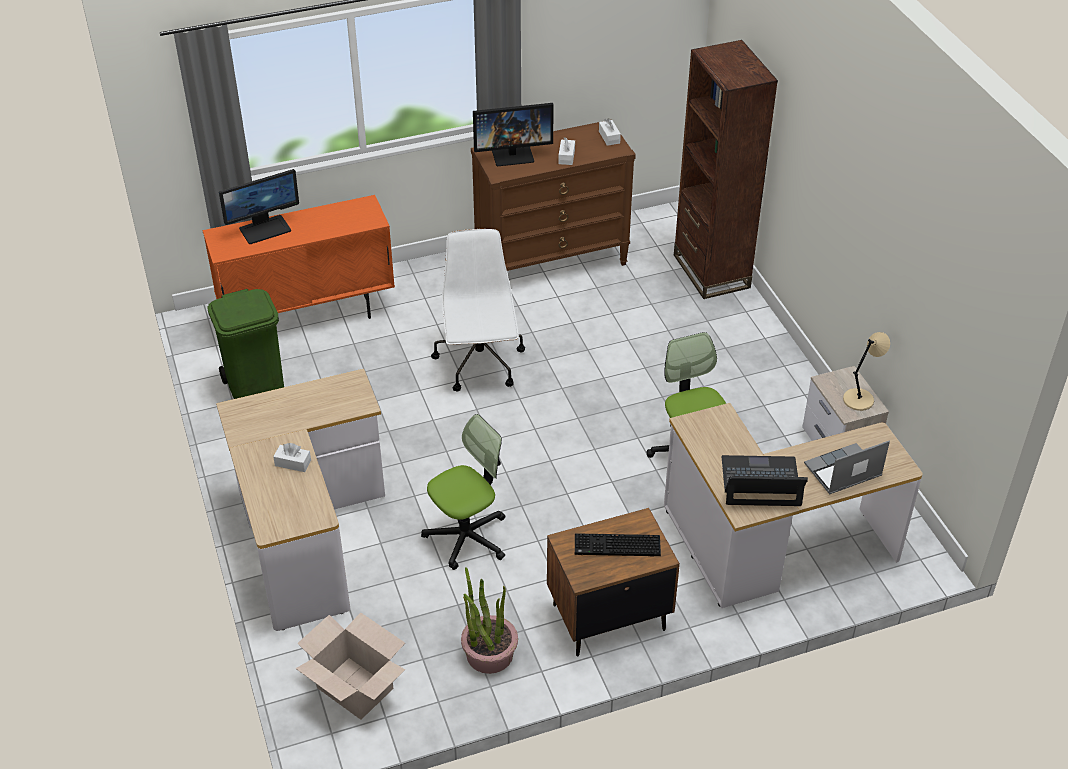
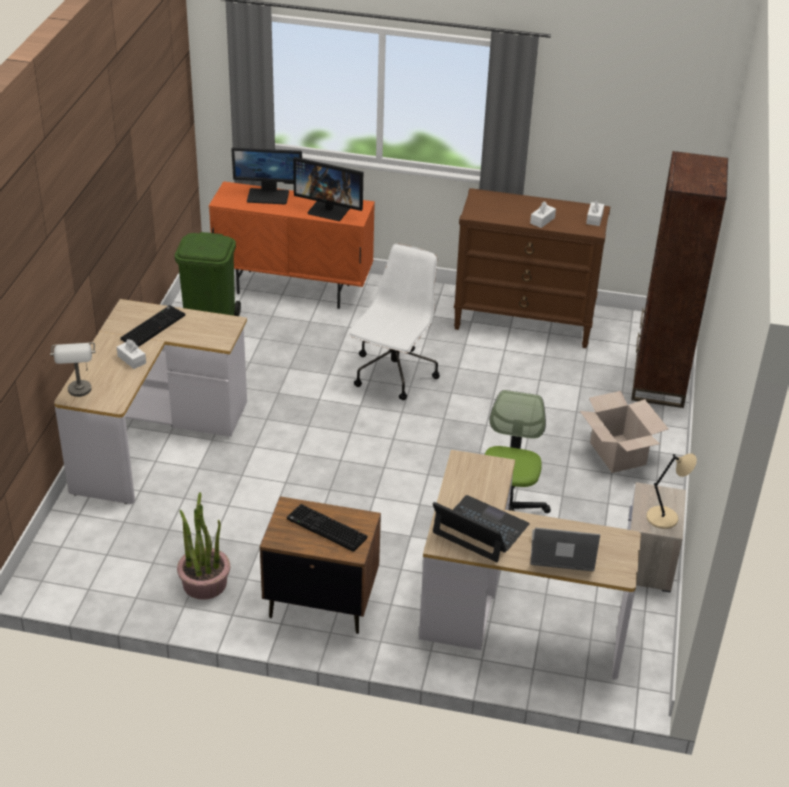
camera: 30 degrees right, 5 degrees down
(276, 523) = (80, 394): none -> grey table lamp
(280, 418) = (153, 327): none -> keyboard
(354, 688) = (85, 559): cardboard box -> cardboard box (617, 453)
(467, 537) = (266, 493): office chair -> none
(513, 154) = (498, 204): monitor -> monitor (329, 210)

